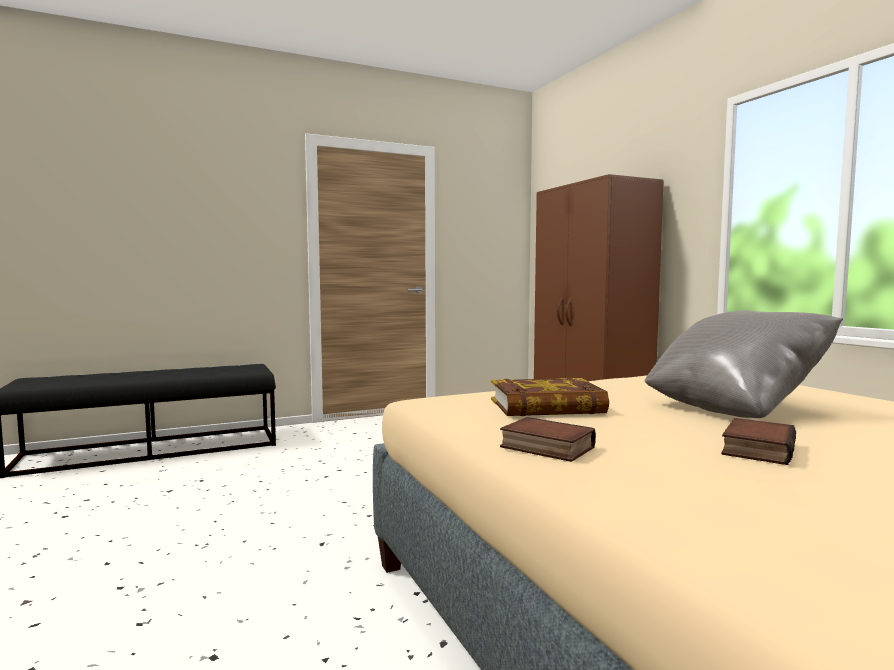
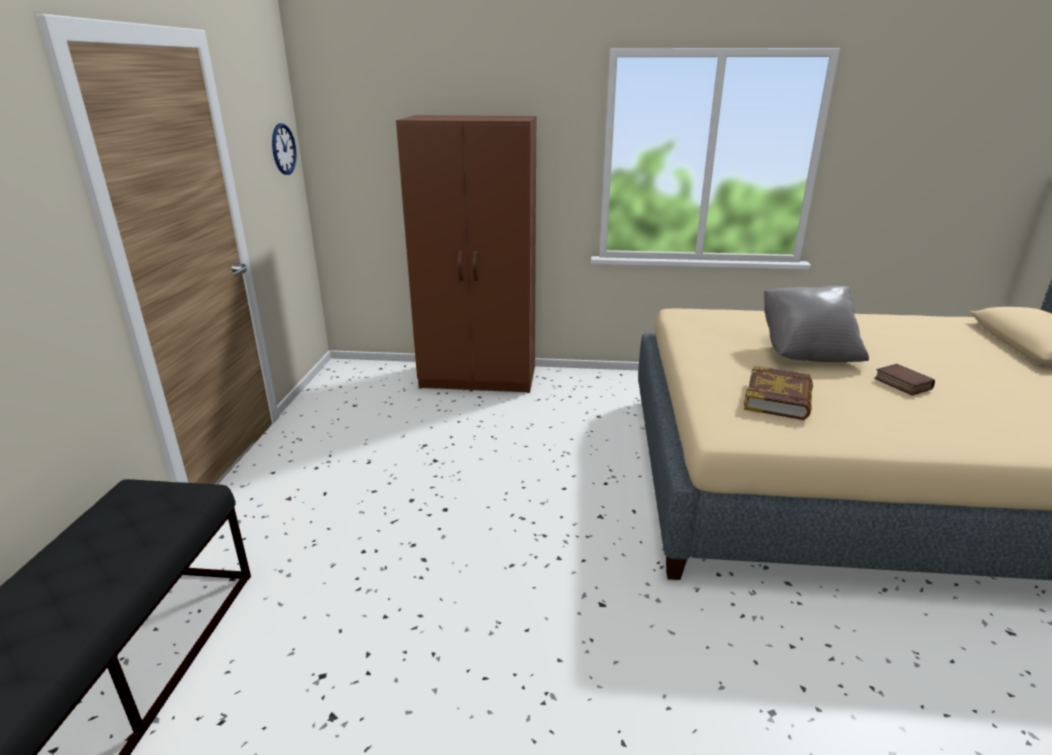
camera: 60 degrees left, 20 degrees up
(504, 228) = (283, 149): none -> wall clock
(544, 447) = (891, 433): book -> none

